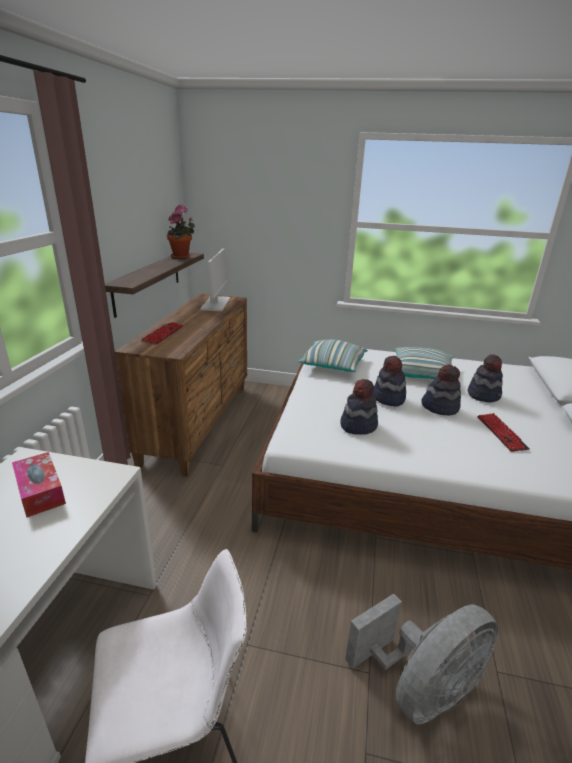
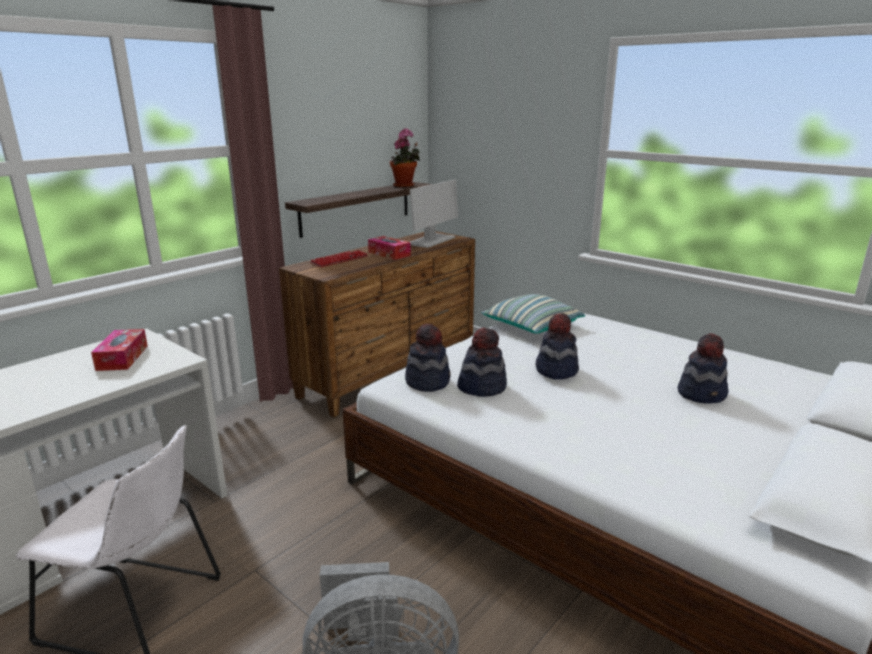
camera: 30 degrees right, 5 degrees down
(198, 321) = (389, 254): none -> tissue box
(421, 373) = (642, 354): pillow -> none
(440, 407) = (613, 392): hat -> hat (427, 381)
(501, 433) = (665, 437): keyboard -> none

